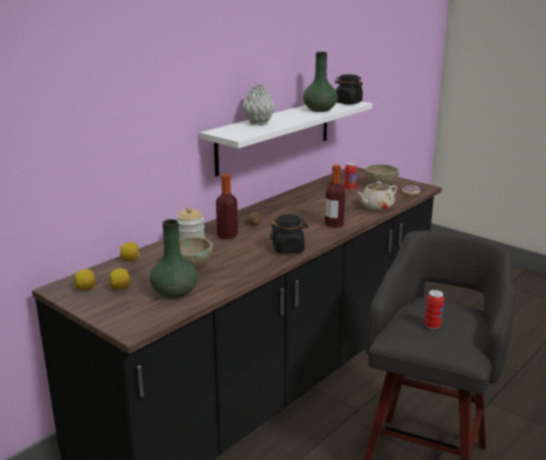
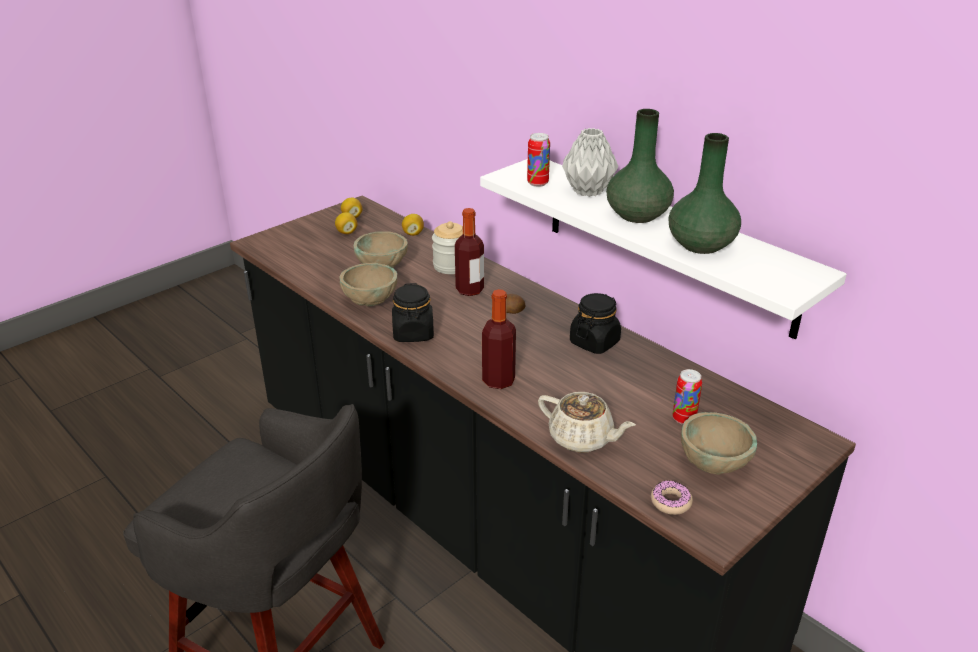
camera: 95 degrees right, 10 degrees up
(175, 292) = (322, 259): green vase -> green vase (638, 215)
(248, 266) = (370, 302): none -> beige bowl
(348, 103) = (780, 279): black jar -> black jar (594, 342)
(376, 207) = (582, 438): beige teapot -> beige teapot turned 150 degrees clockwise
(432, 326) = (238, 487): can -> can (537, 183)

